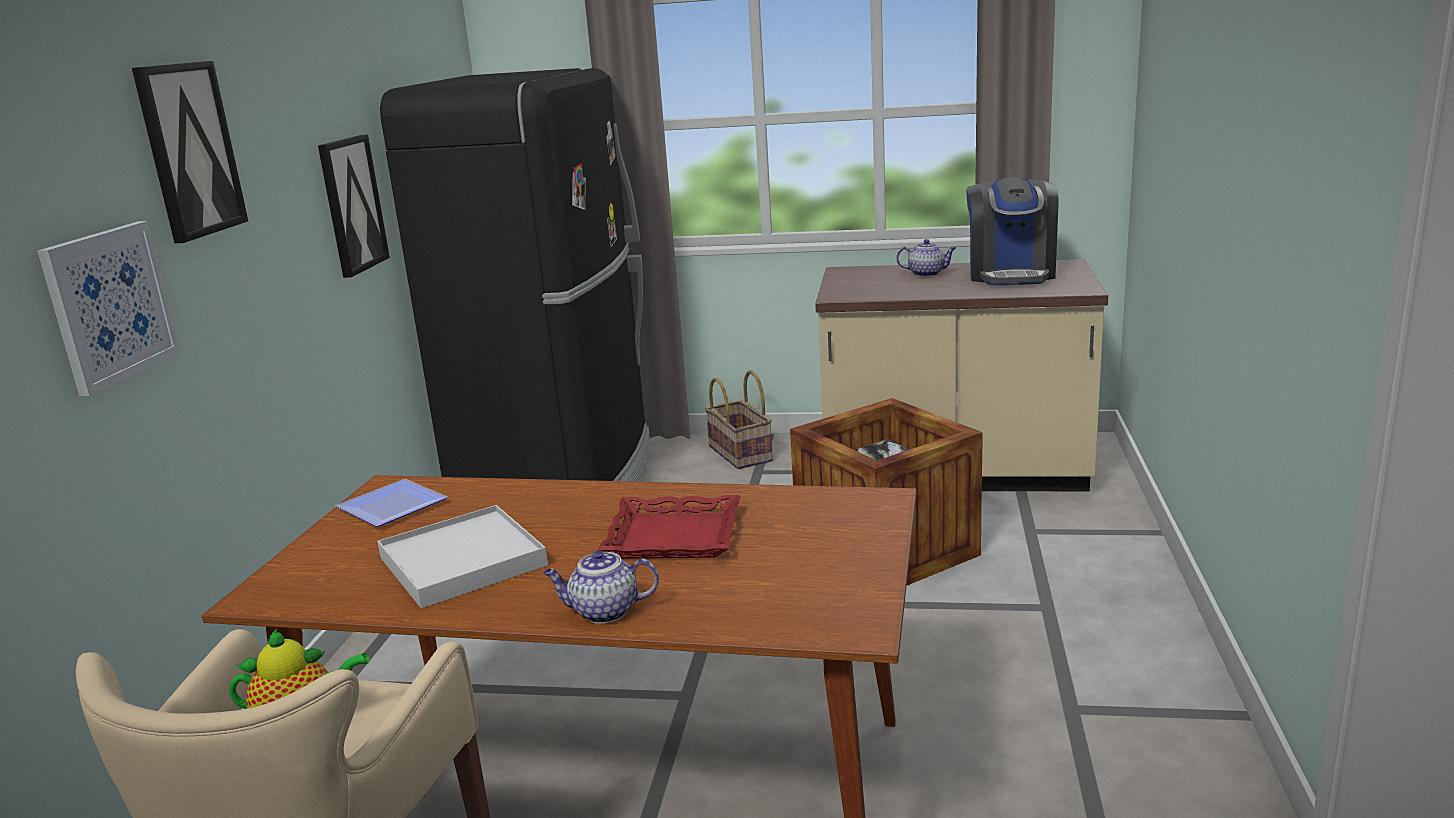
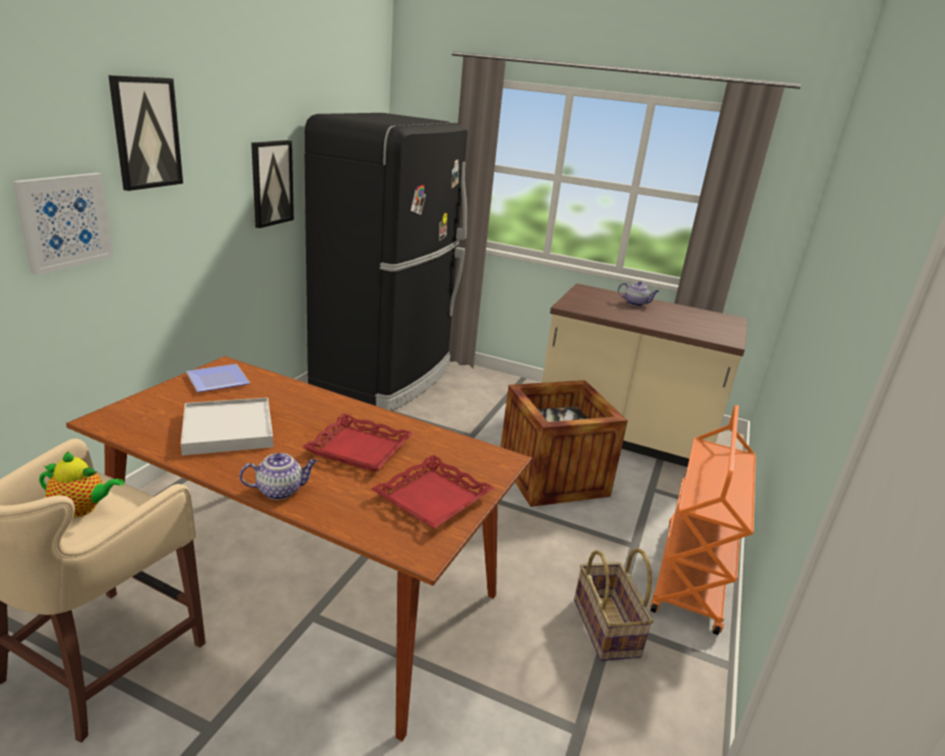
camera: 10 degrees right, 5 degrees up
(603, 612) = (280, 490): teapot -> teapot turned 150 degrees clockwise
(741, 453) = (499, 386): basket -> basket (607, 628)
(823, 566) = (433, 498): none -> red tray
(1011, 274) = (690, 318): coffee machine -> none
(1144, 624) = (691, 577): none -> orange cart

